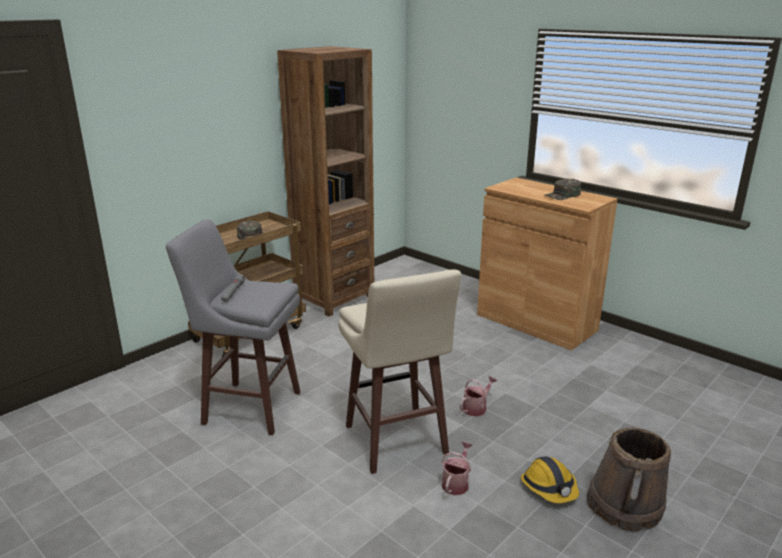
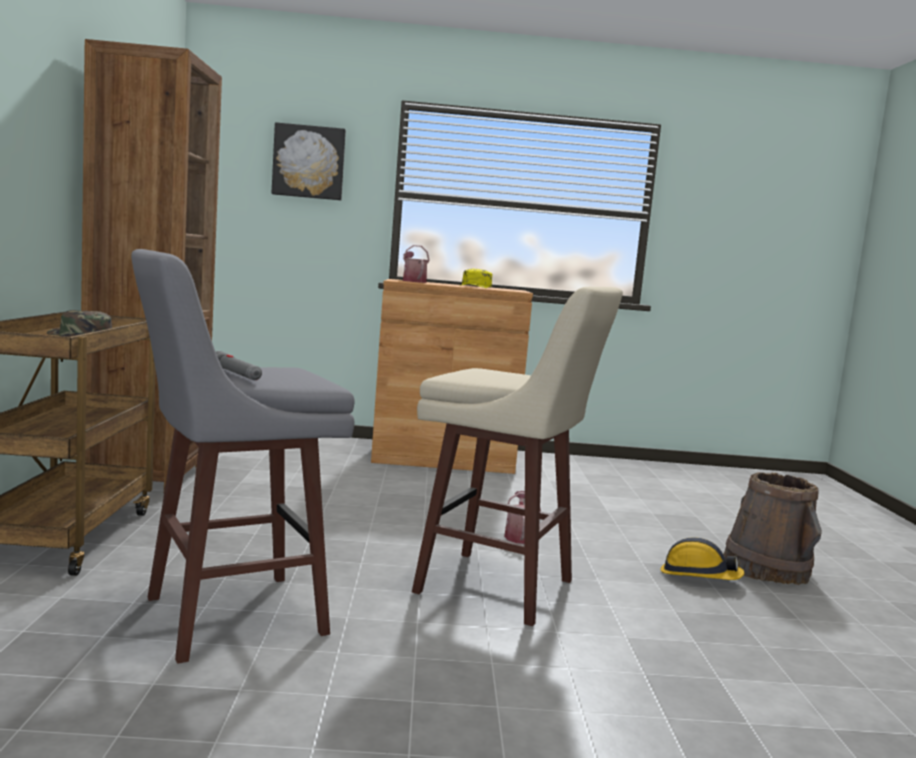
camera: 45 degrees left, 15 degrees down
(456, 482) = (624, 601): watering can -> watering can (413, 281)
(476, 81) = (309, 162): none -> picture
(562, 195) = (475, 286): green cap -> yellow cap

